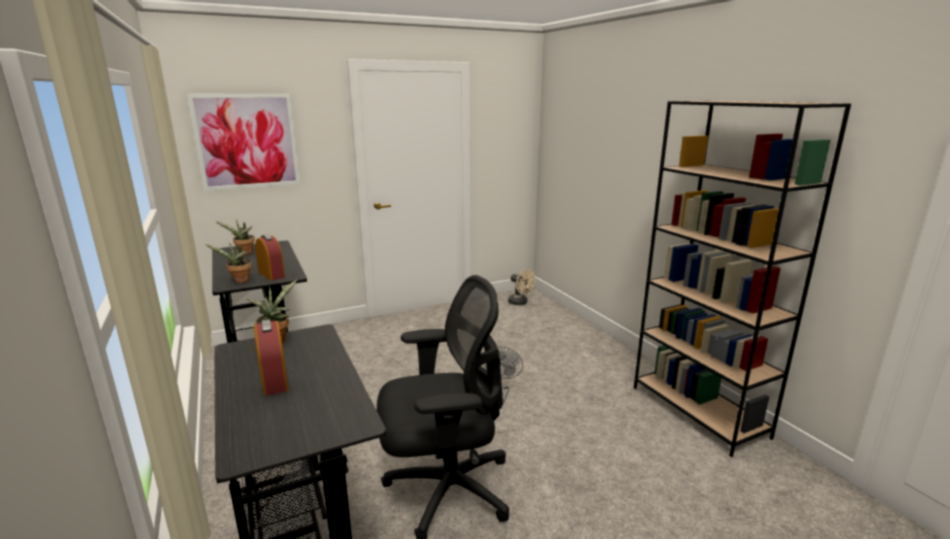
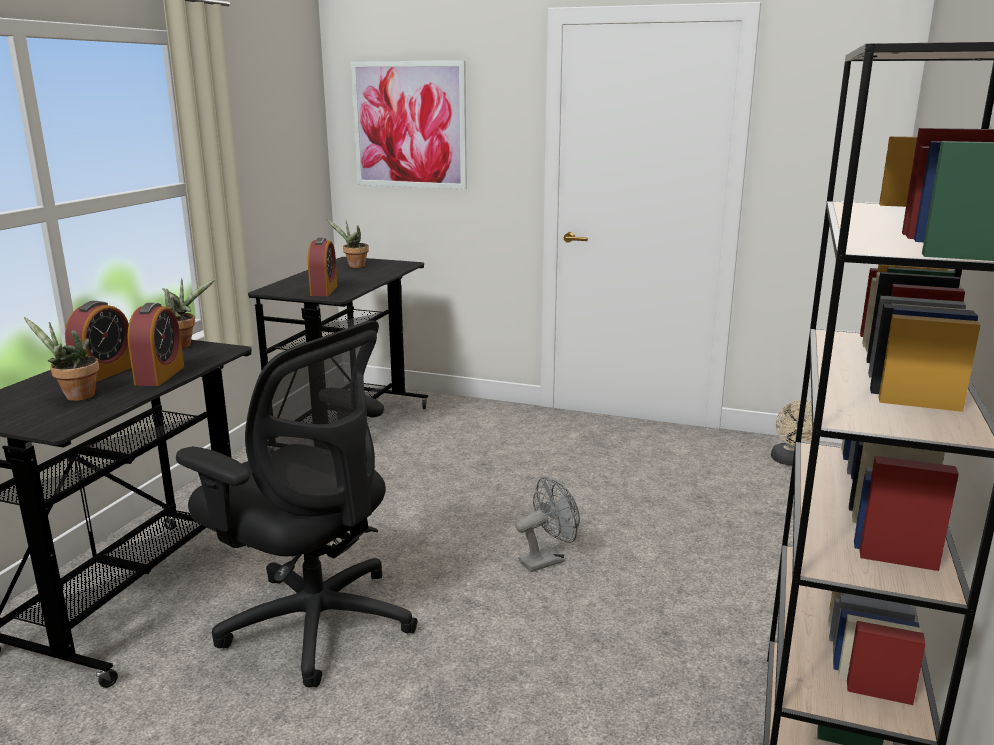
camera: 45 degrees right, 0 degrees up
(239, 281) = (286, 289): potted plant -> potted plant (75, 396)
(323, 364) = (160, 375): none -> alarm clock

